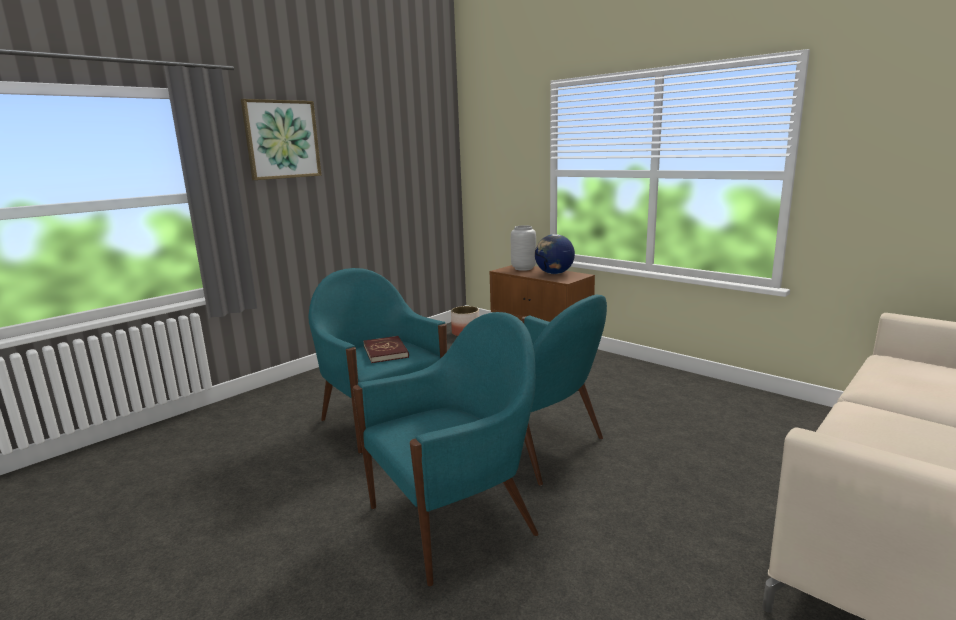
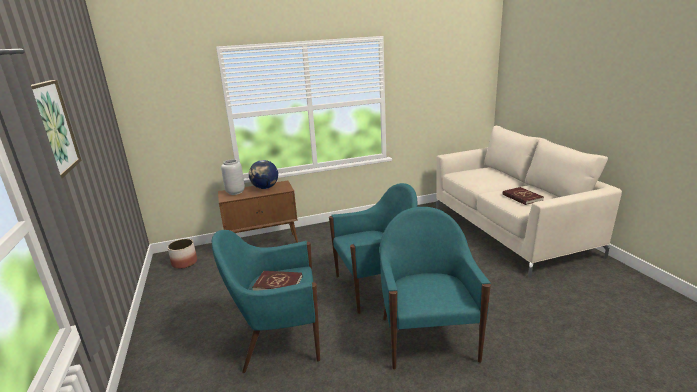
camera: 60 degrees left, 5 degrees up
(892, 439) = (522, 197): none -> red book

